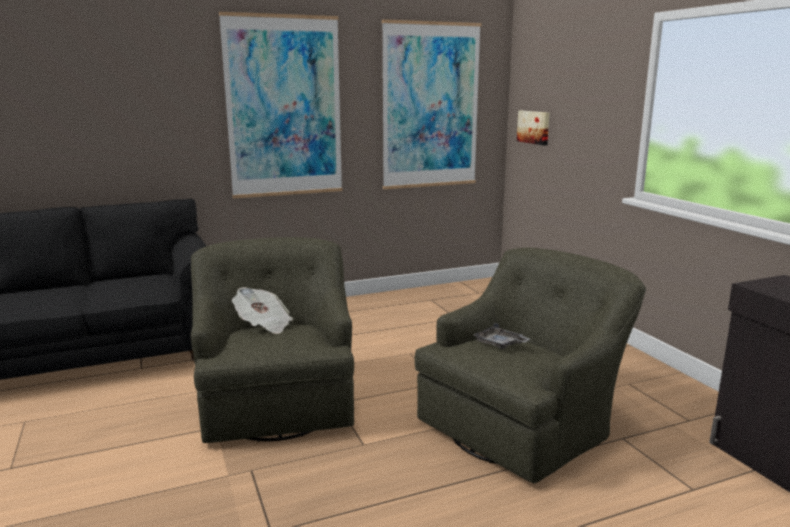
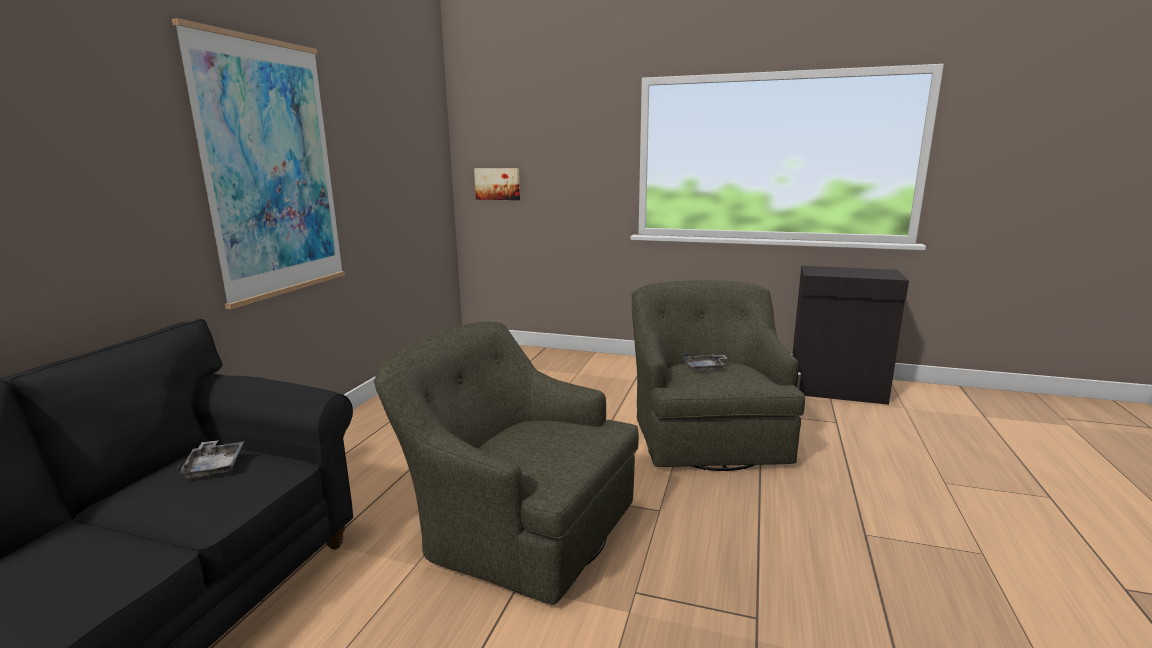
camera: 50 degrees left, 0 degrees up
(144, 282) = (215, 466): none -> grey tray
(264, 325) = (510, 436): newspaper -> none
(430, 106) = (401, 166): picture -> none

